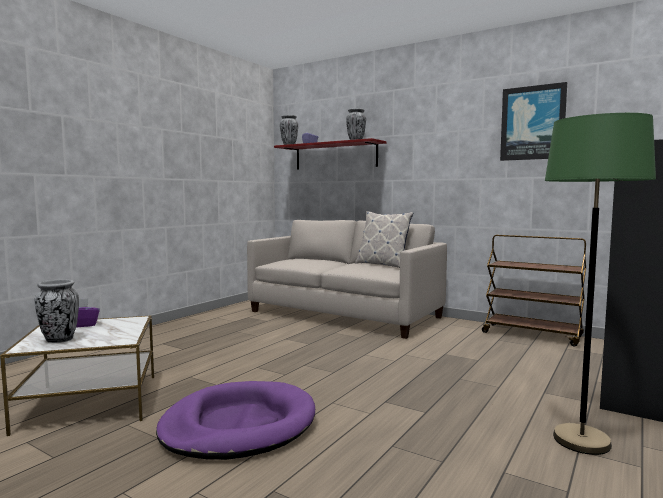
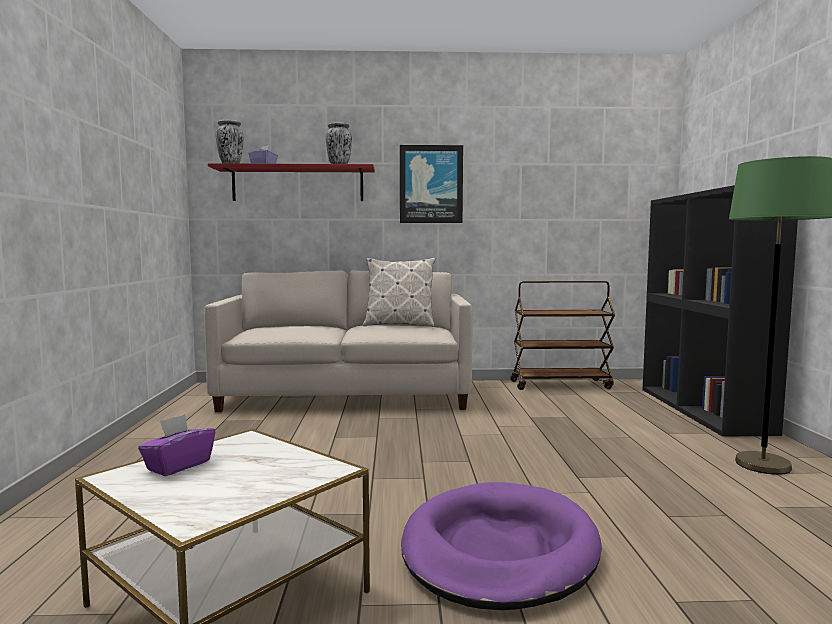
camera: 35 degrees left, 0 degrees up
(59, 340) = (217, 495): vase -> none
(532, 123) = (547, 161): picture -> picture (431, 184)

